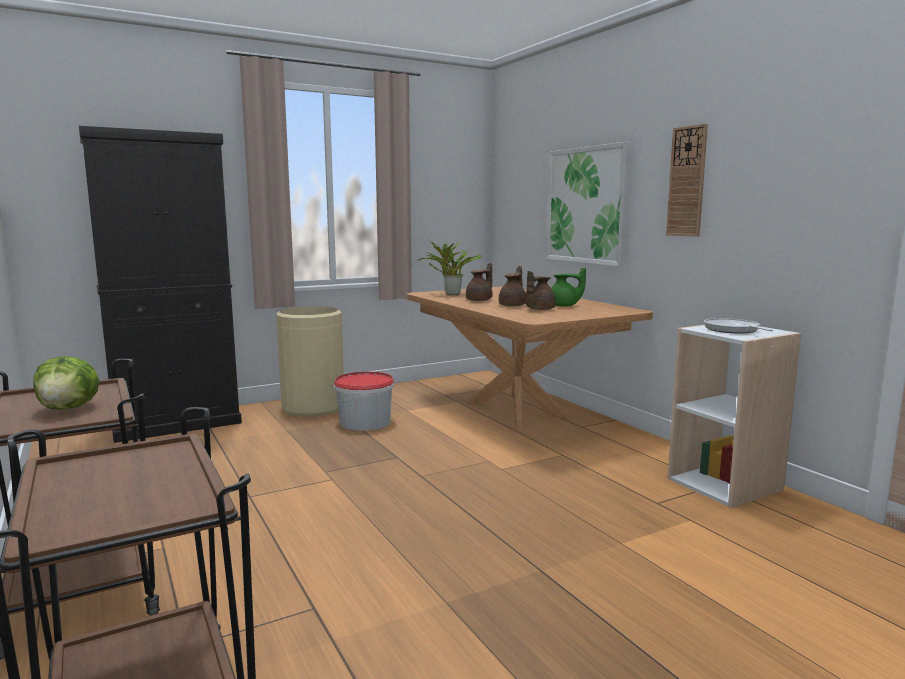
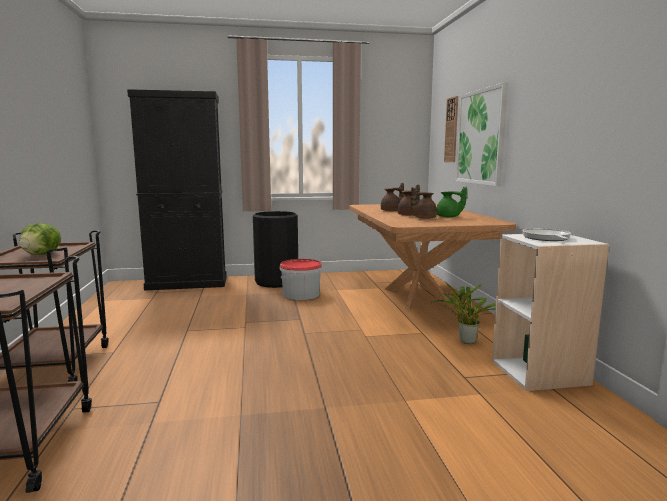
camera: 20 degrees right, 0 degrees up
(313, 407) = (276, 282): beige trash can -> black trash can
(450, 294) = (379, 206): potted plant -> potted plant (465, 340)
(687, 181) = (541, 112): wall clock -> wall clock (451, 130)

